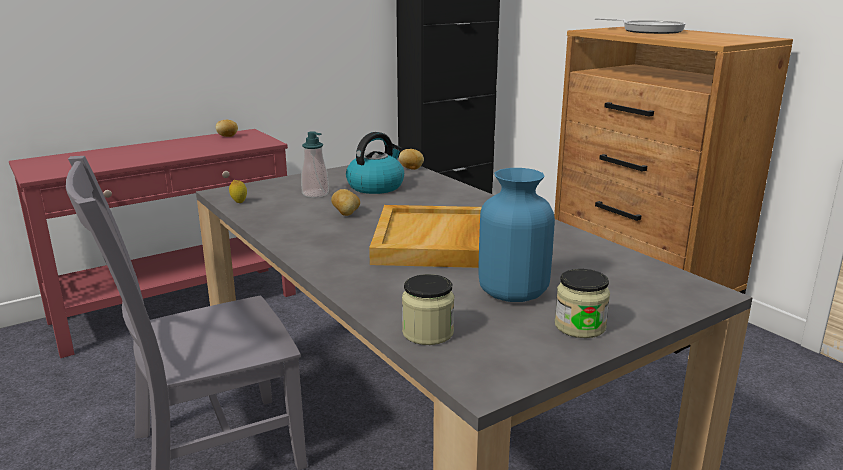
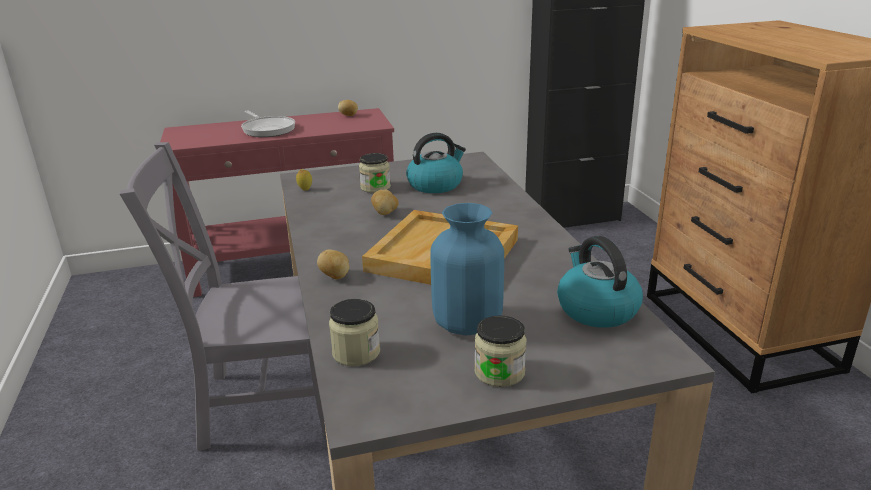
camera: 20 degrees right, 5 degrees up
(315, 194) = (375, 187): soap dispenser -> jar
(411, 169) = (485, 167): potato -> potato (335, 276)
(616, 266) = (596, 309): none -> kettle
(648, 31) = (777, 31): frying pan -> frying pan (267, 129)

